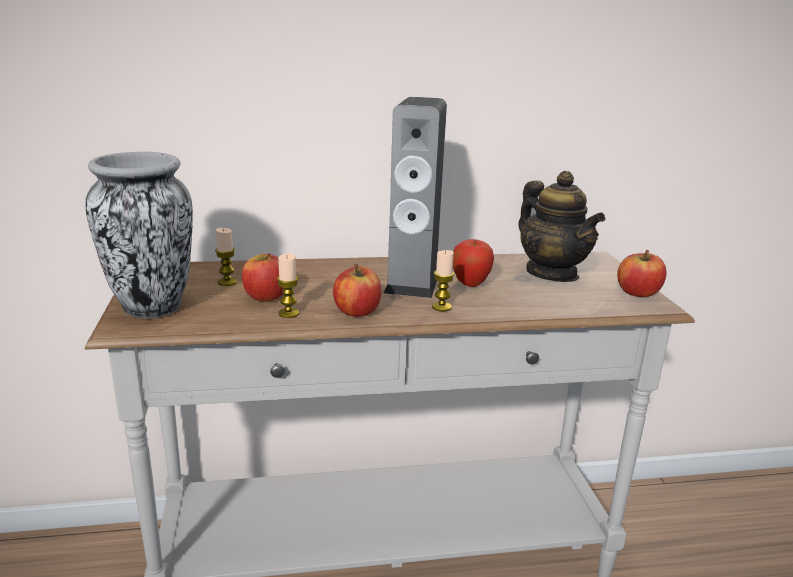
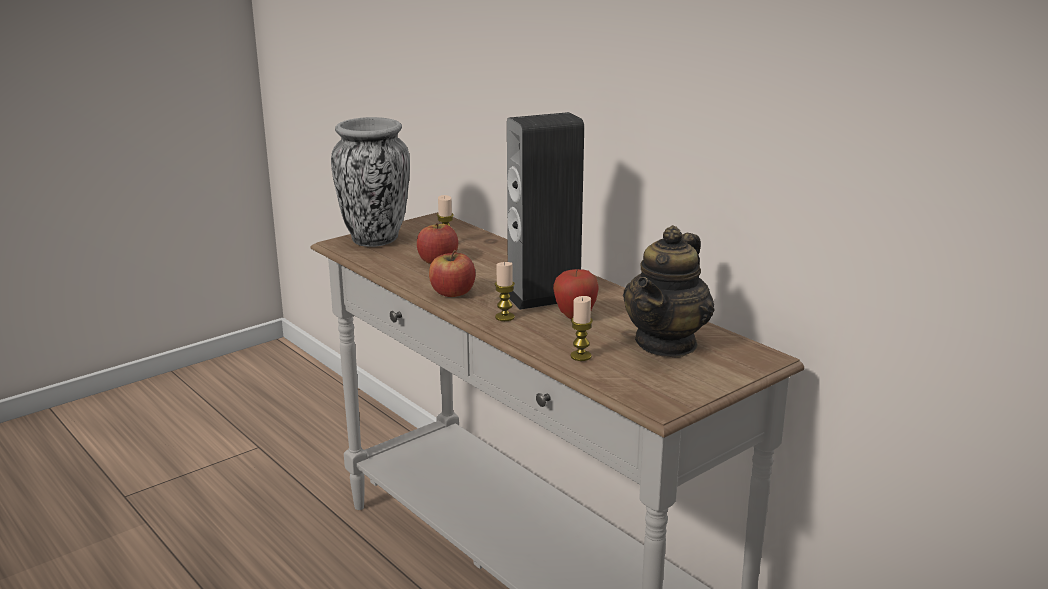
camera: 60 degrees right, 0 degrees up
(288, 313) = (418, 275): candle -> candle (580, 356)
(638, 293) = (680, 391): apple -> none

